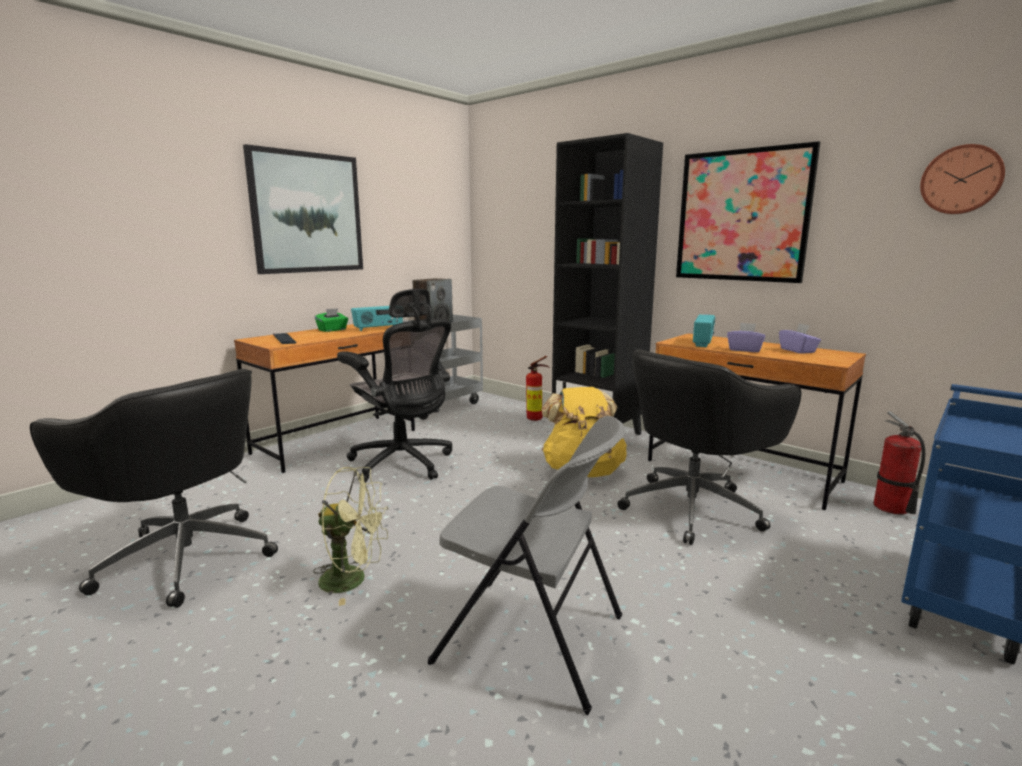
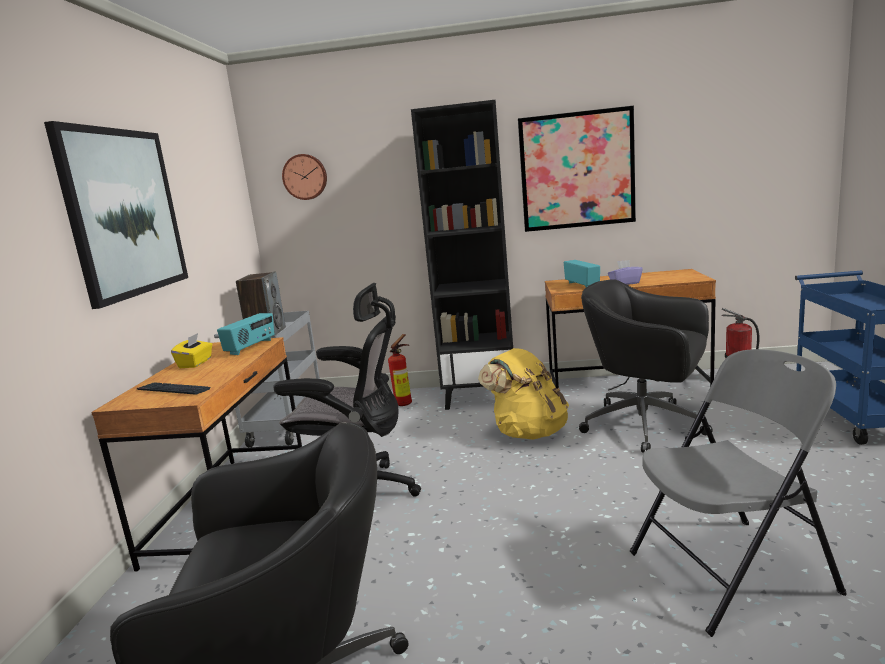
camera: 35 degrees left, 0 degrees up
(332, 330) = (195, 363): green tissue box -> yellow tissue box
(353, 580) = (527, 618): green fan -> none
(694, 508) = (647, 426): black office chair -> black office chair turned 105 degrees clockwise
(797, 351) = (654, 276): purple tissue box -> none
(961, 180) = (732, 132): wall clock -> wall clock (305, 177)

